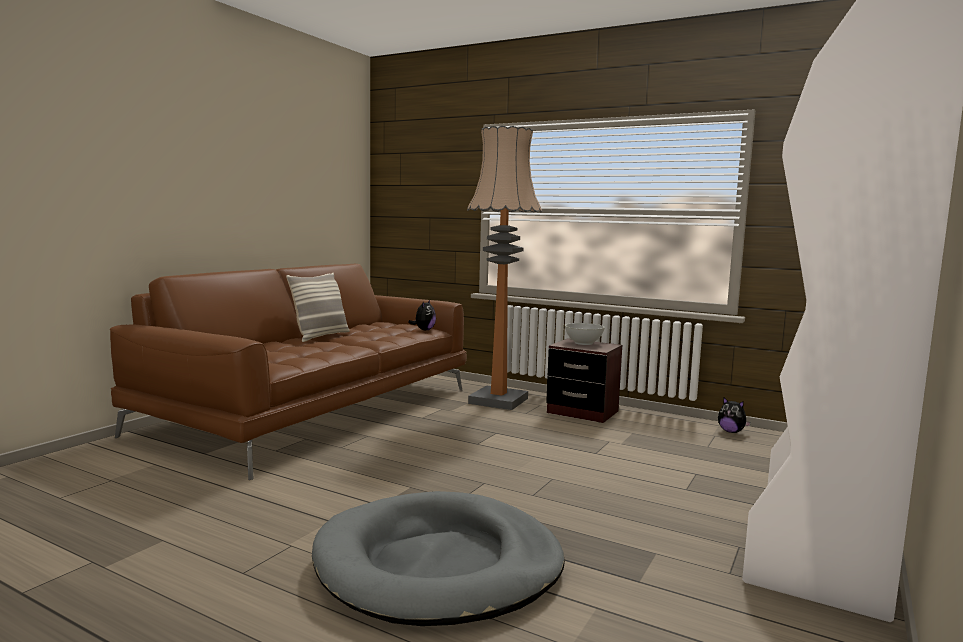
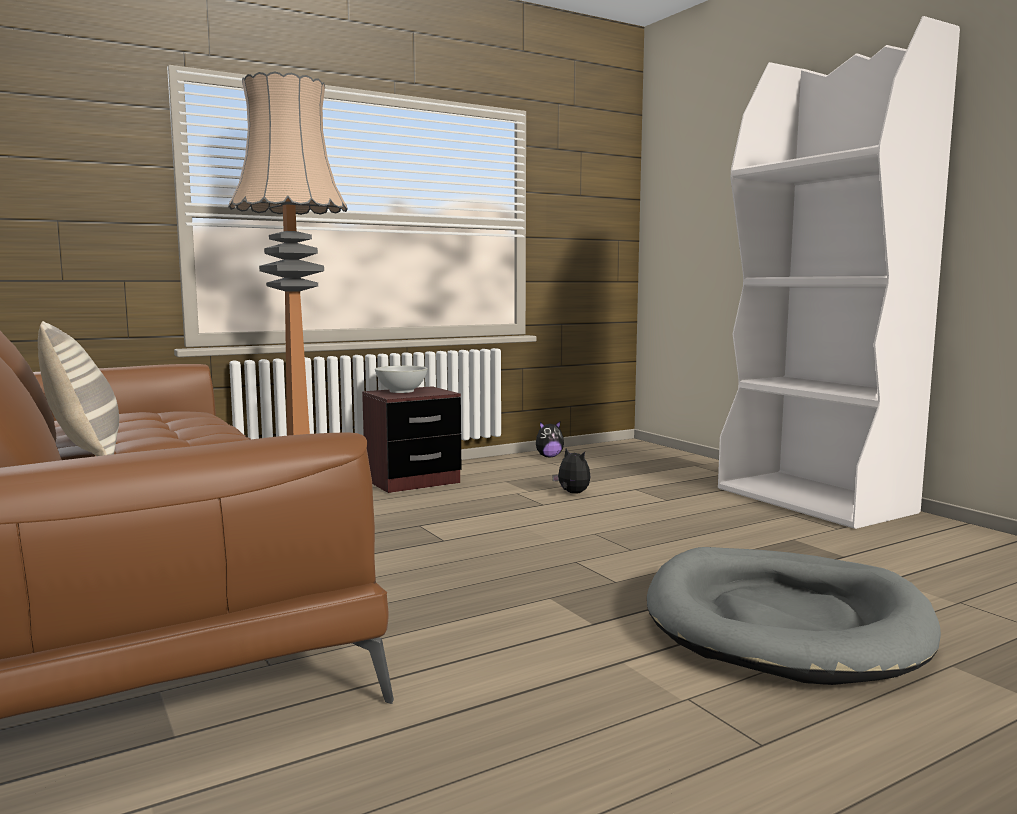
camera: 60 degrees left, 0 degrees up
(424, 330) = (185, 414): plush toy -> plush toy (572, 493)

